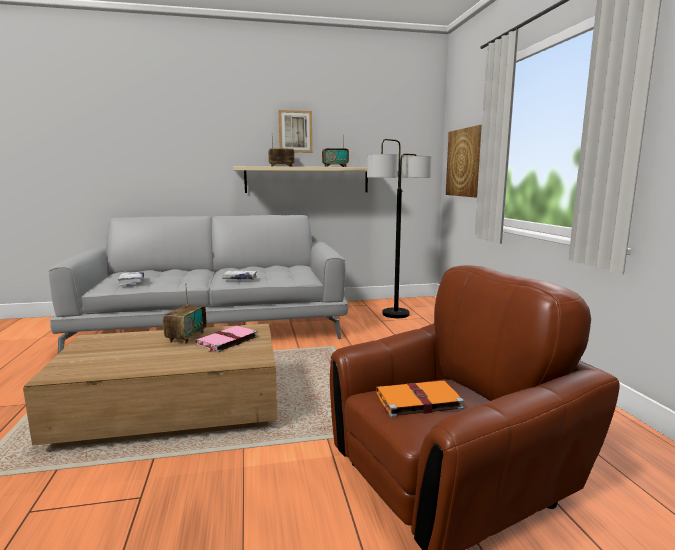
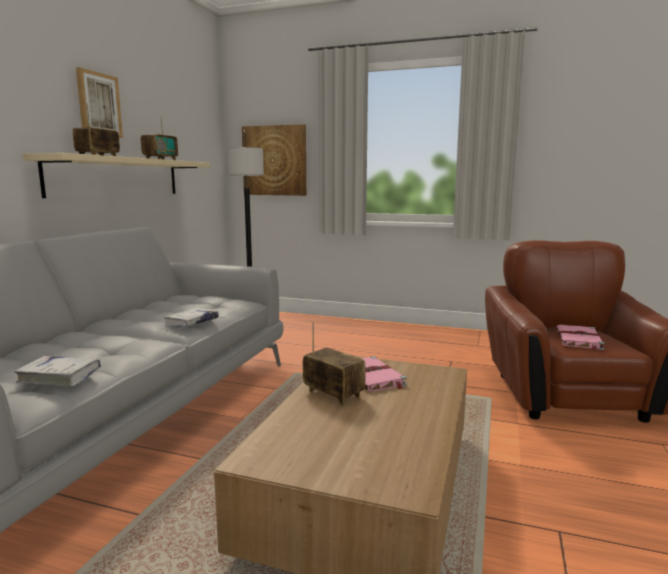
camera: 60 degrees left, 0 degrees up
(416, 401) = (578, 339): orange book -> pink book

